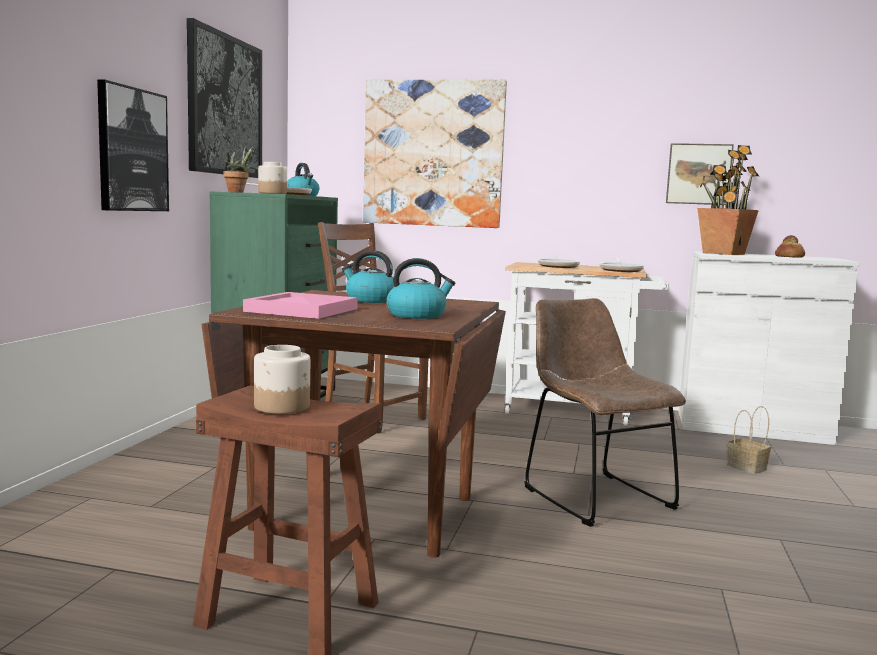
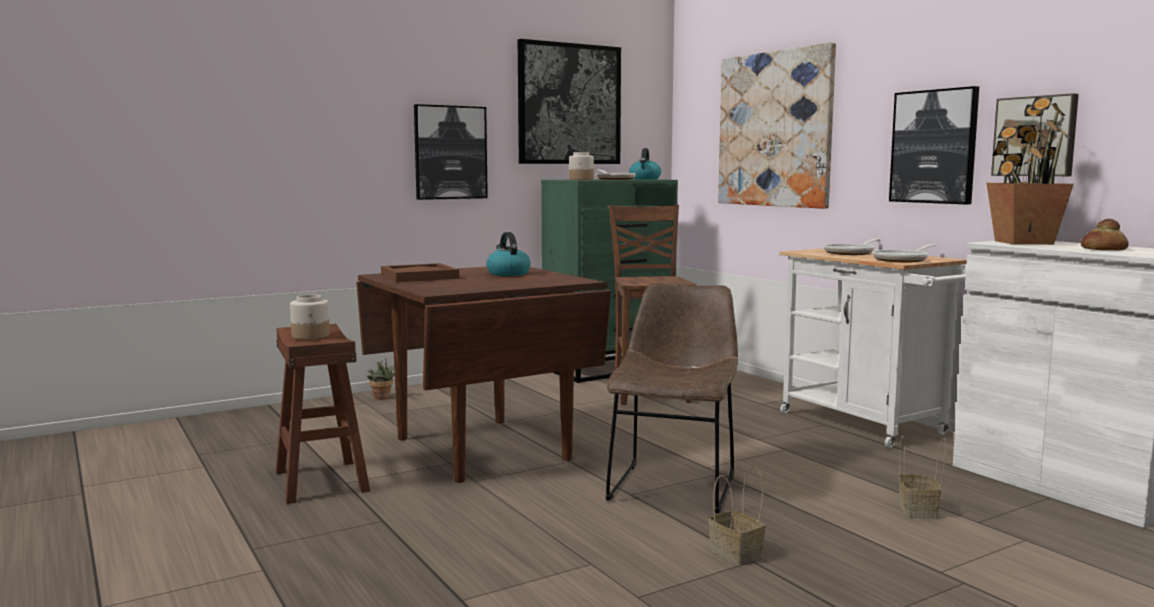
camera: 45 degrees right, 0 degrees up
(238, 192) = (567, 179): potted plant -> potted plant (382, 398)
(302, 310) = (418, 277): pink tray -> brown tray
(417, 315) = (470, 285): kettle -> none
(609, 178) = (934, 146): none -> picture
(761, 537) = (737, 554): none -> basket

